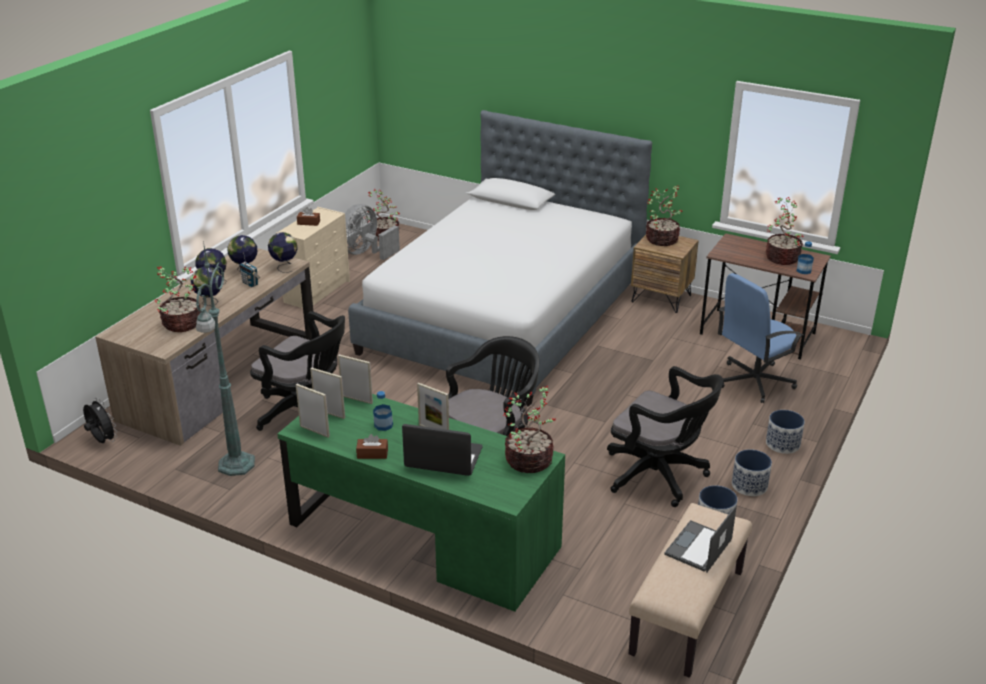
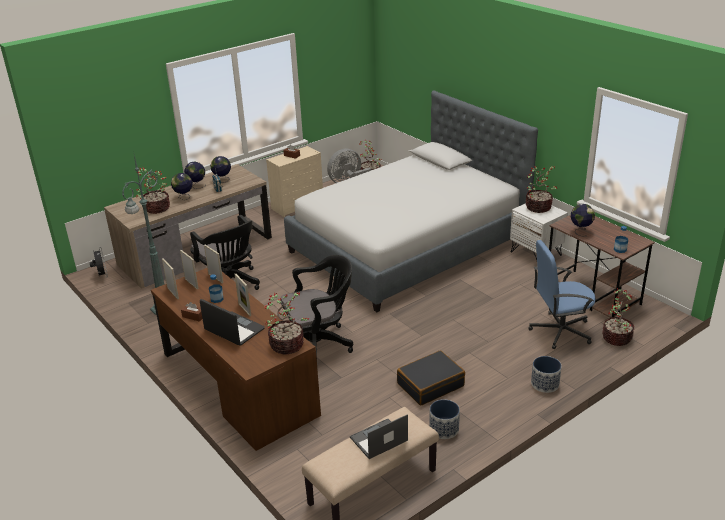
camera: 25 degrees right, 0 degrees up
(284, 267) = (248, 182): globe -> globe (580, 231)
(423, 536) = (238, 384): green desk -> brown desk
(660, 476) = (430, 384): black office chair -> black suitcase
(661, 298) = (536, 254): brown nightstand -> white nightstand
(749, 485) = (493, 408): planter -> none
(781, 257) = (610, 236): potted plant -> potted plant (616, 337)

